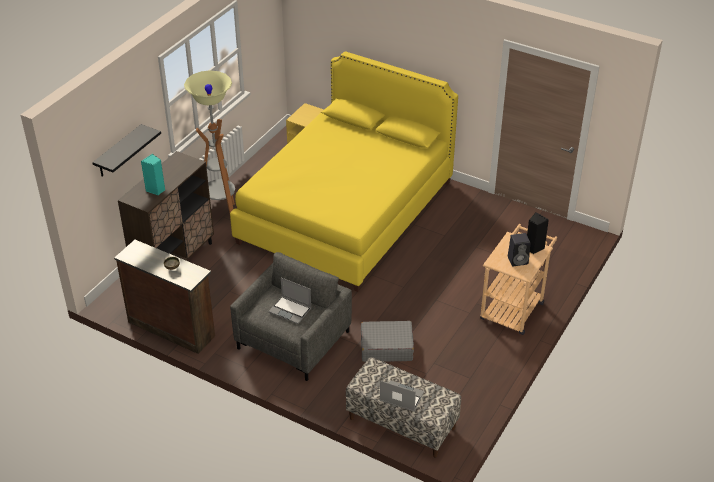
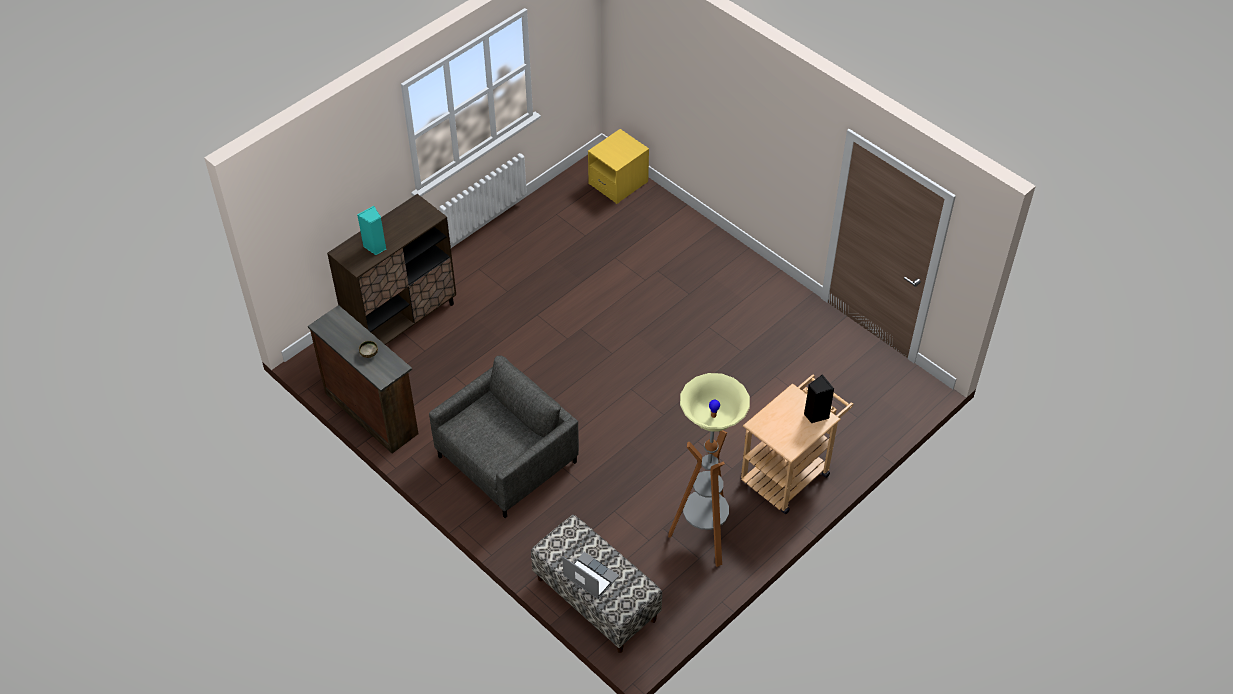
camera: 15 degrees right, 10 degrees up
(118, 152) = (337, 194): black shelf -> none
(222, 217) = (477, 269): floor lamp -> floor lamp (703, 538)
(291, 310) = (499, 432): laptop -> none
(346, 212) = (630, 292): yellow bed -> none
(386, 347) = (613, 494): grey suitcase -> none
(518, 260) = (789, 428): black speaker -> none

